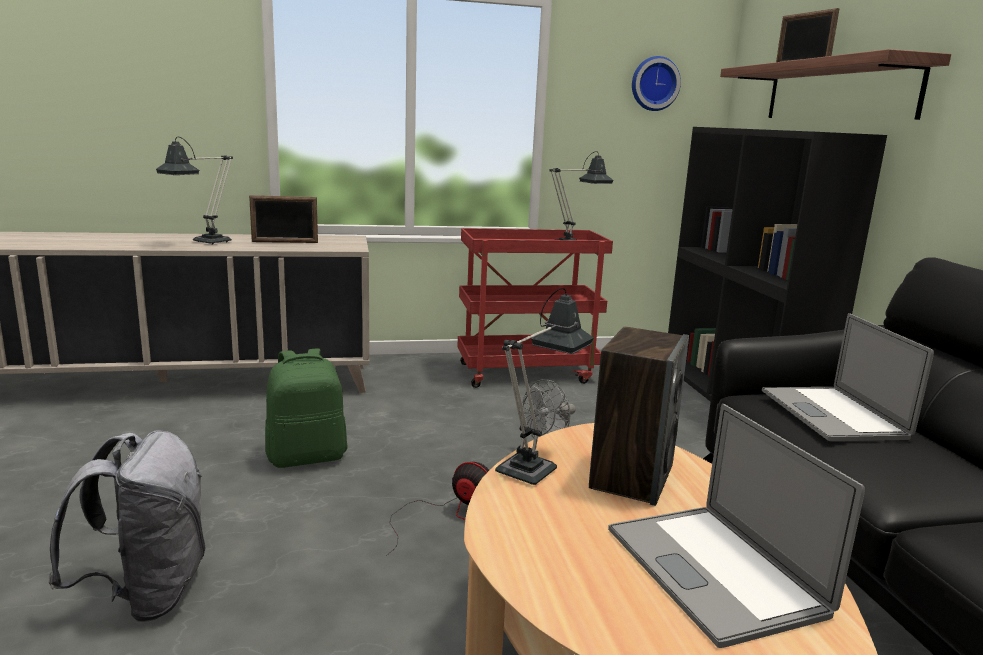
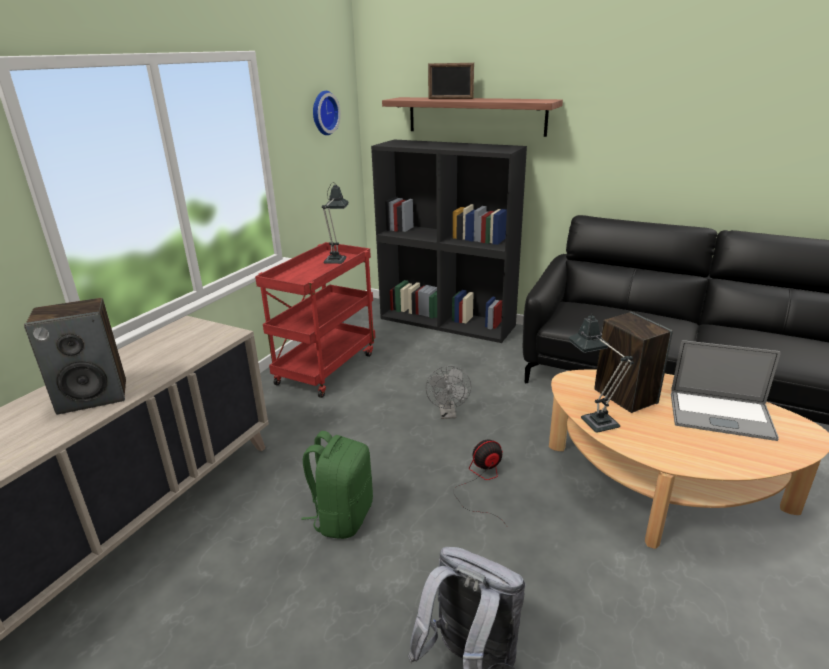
camera: 50 degrees left, 10 degrees up
(205, 243) = (94, 396): table lamp -> speaker
(285, 242) = (158, 356): picture frame -> none
(832, 414) = (599, 316): laptop -> none

